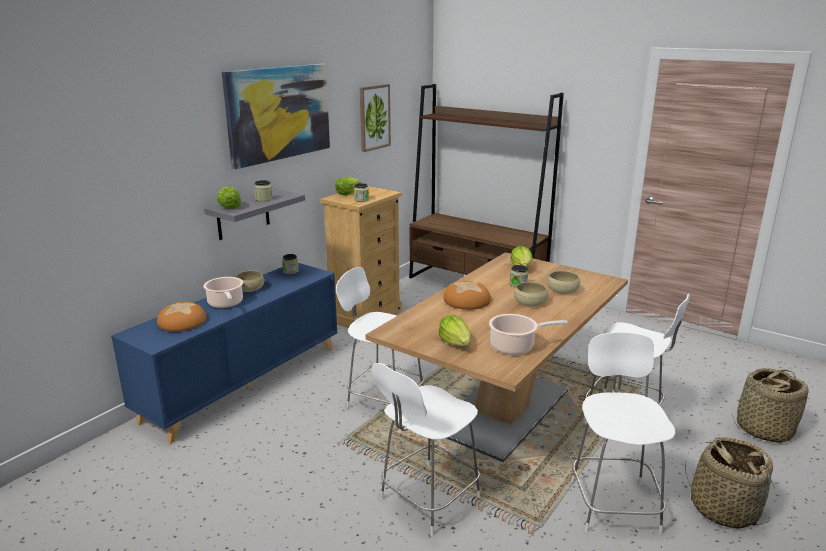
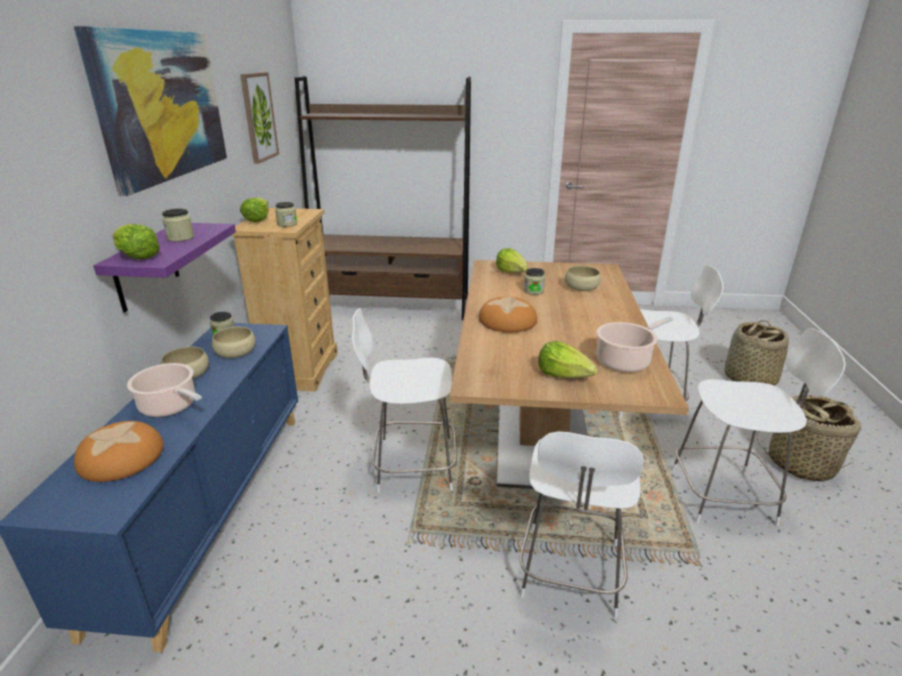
camera: 30 degrees left, 5 degrees up
(243, 214) = (146, 267): grey shelf -> purple shelf
(530, 302) = (570, 307): beige bowl -> beige bowl (236, 352)
(613, 503) = (726, 496): white chair -> white chair turned 120 degrees clockwise

